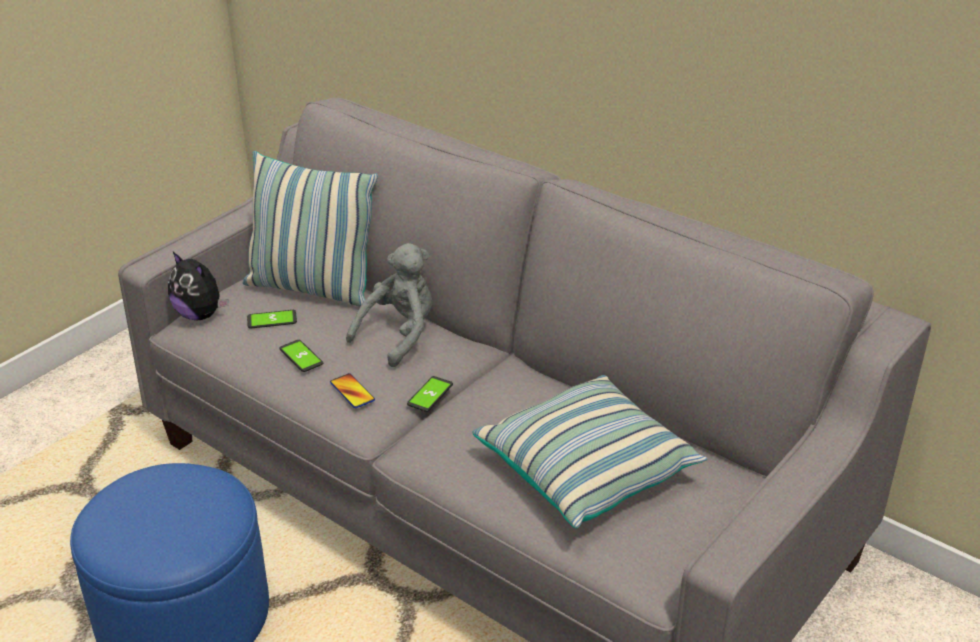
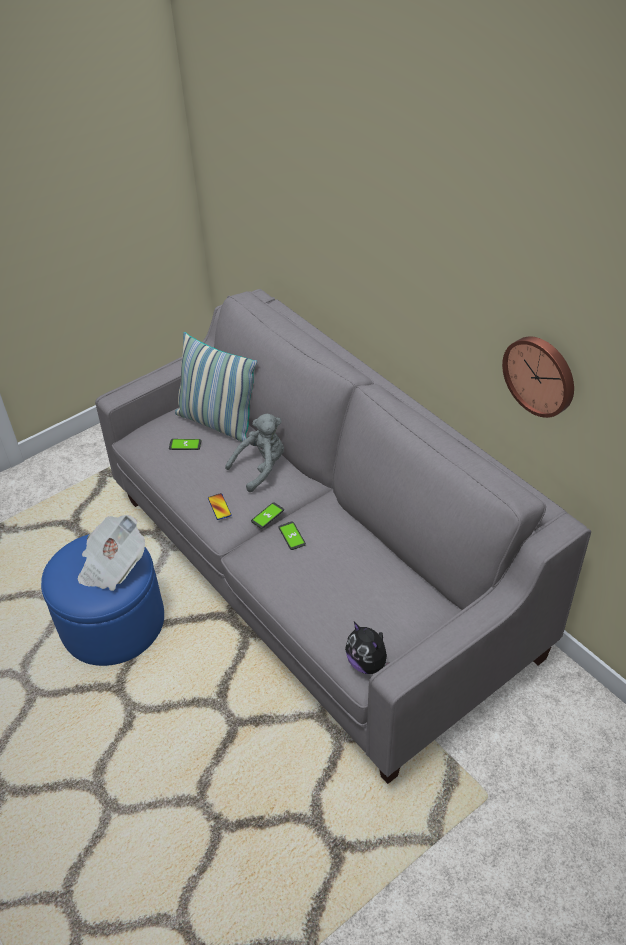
camera: 15 degrees right, 10 degrees up
(190, 506) = (112, 566): none -> newspaper
(200, 315) = (144, 433): plush toy -> plush toy (368, 663)
(301, 357) = (195, 476): phone -> phone (292, 536)
(587, 470) = (346, 588): pillow -> none
(832, 106) = (540, 375): none -> wall clock

